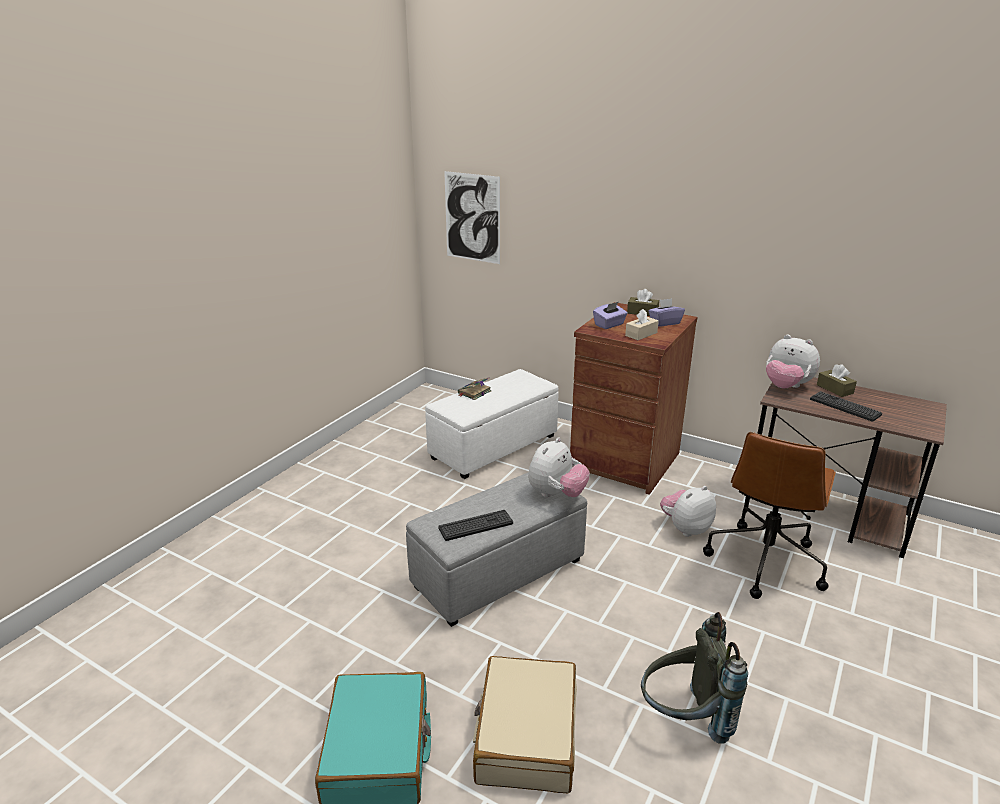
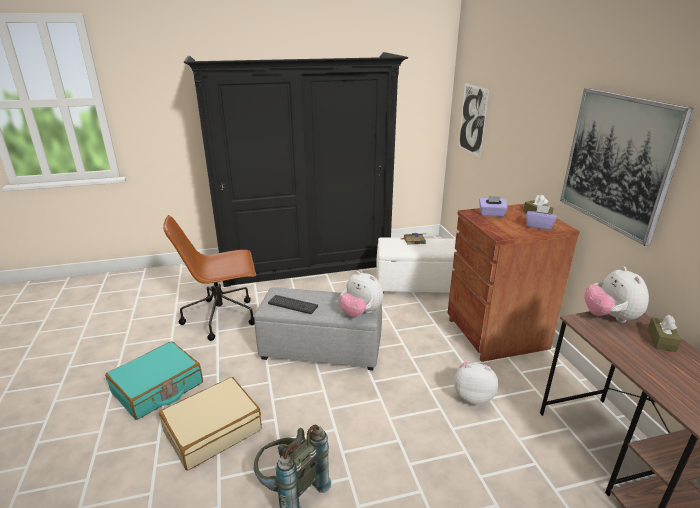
camera: 45 degrees right, 0 degrees up
(319, 487) = (306, 264): none -> black wardrobe
(556, 494) = (360, 313): plush toy -> plush toy turned 45 degrees clockwise
(641, 334) = (501, 226): beige tissue box -> none
(731, 237) = (618, 162): none -> picture
(764, 560) = (500, 453): brown office chair -> brown office chair (222, 317)
(845, 407) = (640, 356): keyboard -> none

